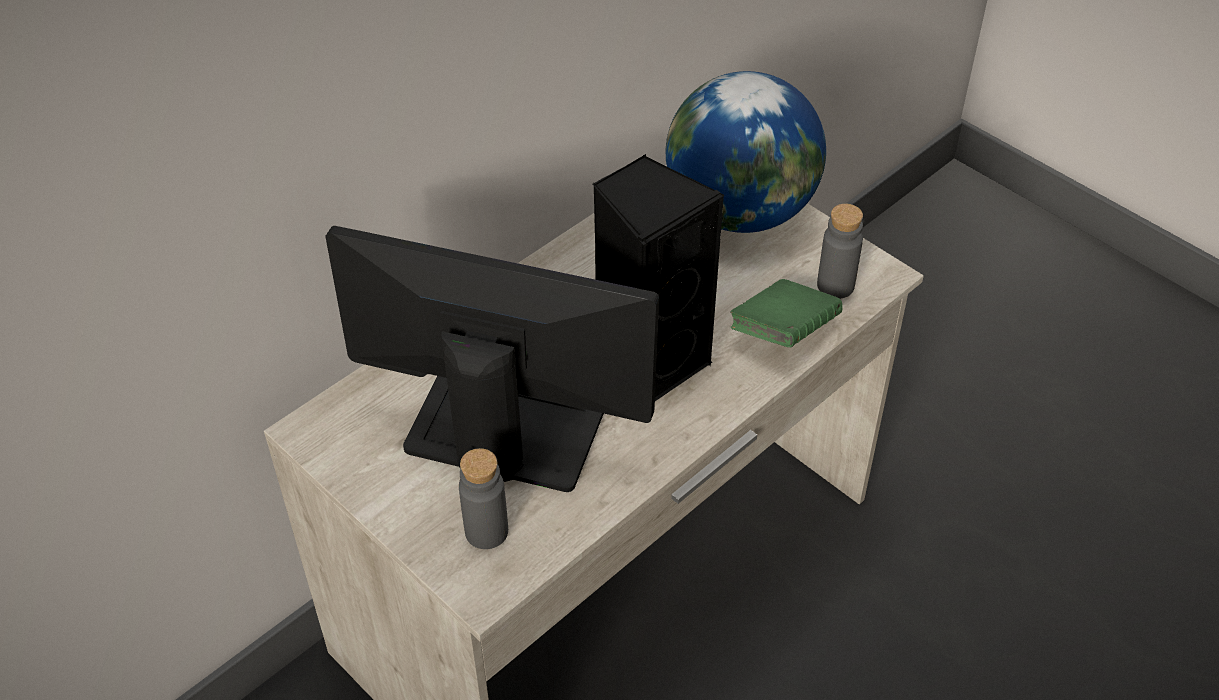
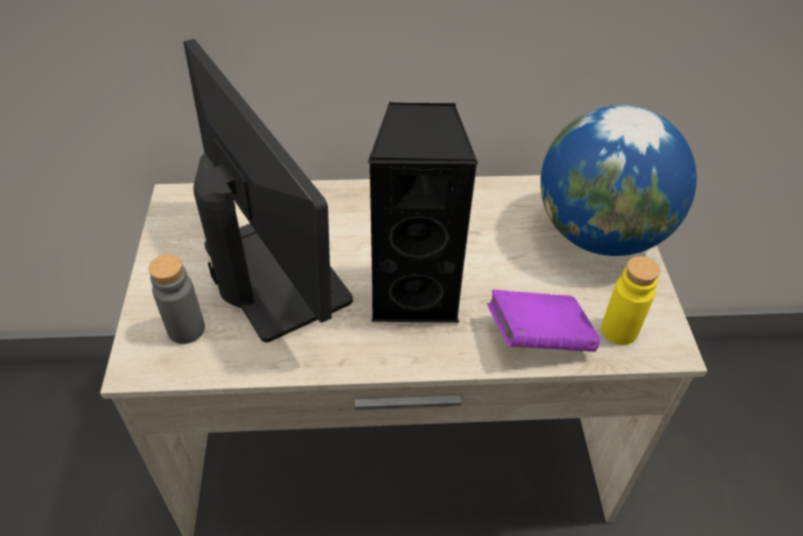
camera: 40 degrees right, 0 degrees up
(783, 332) = (538, 337): green book -> purple book
(835, 285) = (619, 330): grey bottle -> yellow bottle

